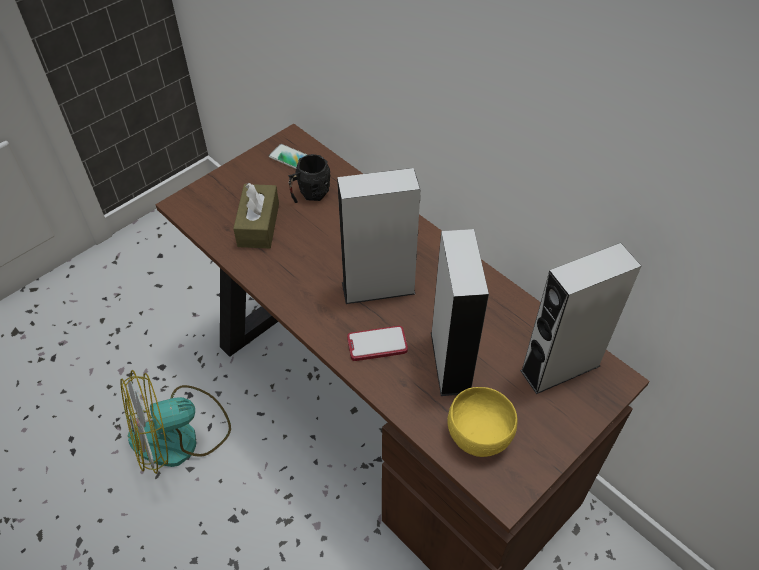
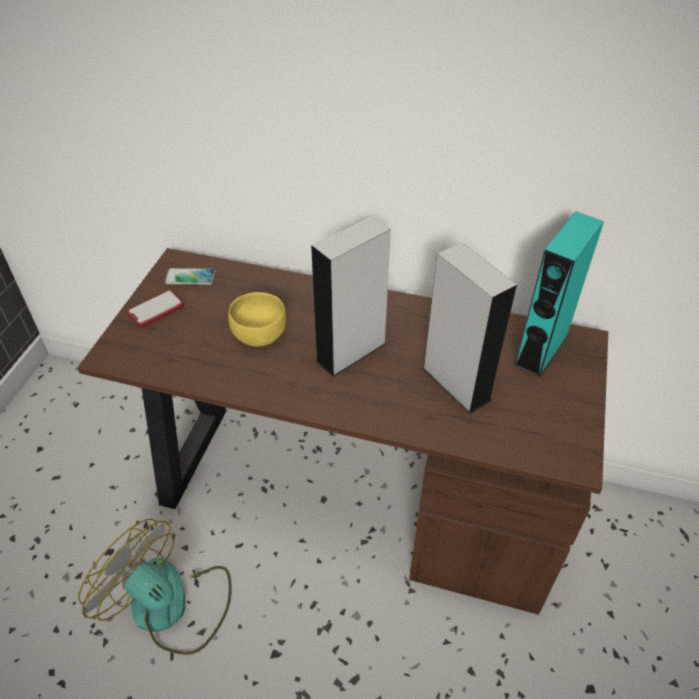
camera: 30 degrees left, 5 degrees down
(180, 436) = (171, 606): fan -> fan turned 90 degrees clockwise
(258, 225) = (200, 344): brown tissue box -> none
(310, 194) = (229, 300): black mug -> none
(377, 344) = (386, 397): phone -> phone (156, 310)
(478, 434) = (521, 428): yellow bowl -> yellow bowl (258, 334)
(560, 368) = (541, 350): grey speaker -> turquoise speaker

